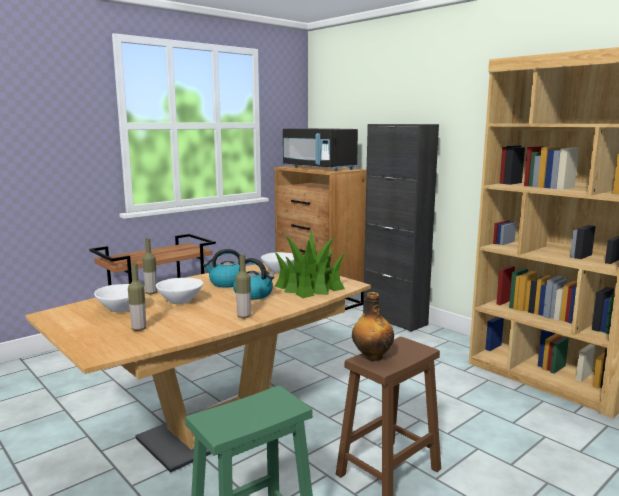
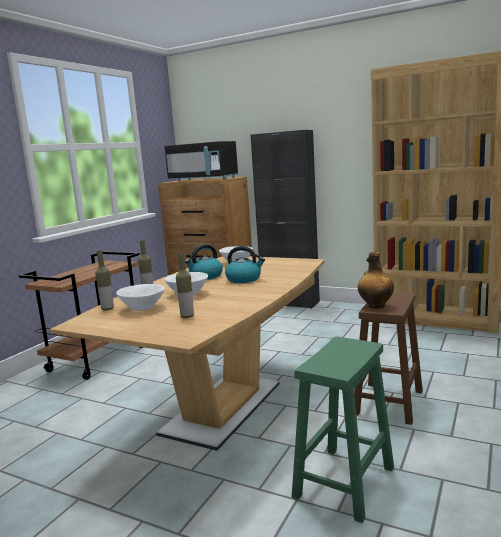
camera: 20 degrees left, 0 degrees up
(244, 316) = (263, 293): bottle -> bottle (107, 309)
(310, 287) = (280, 267): potted plant -> none

